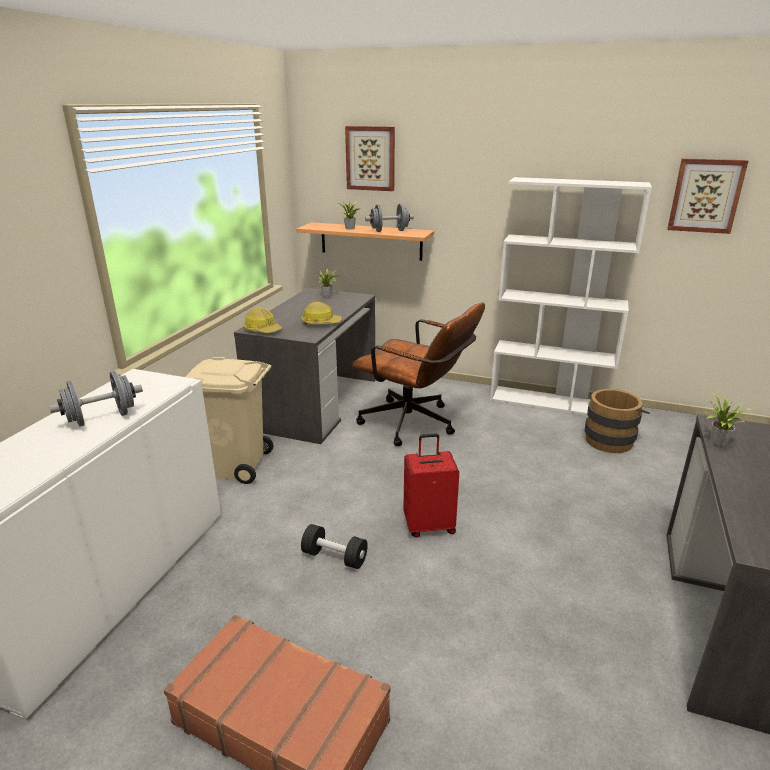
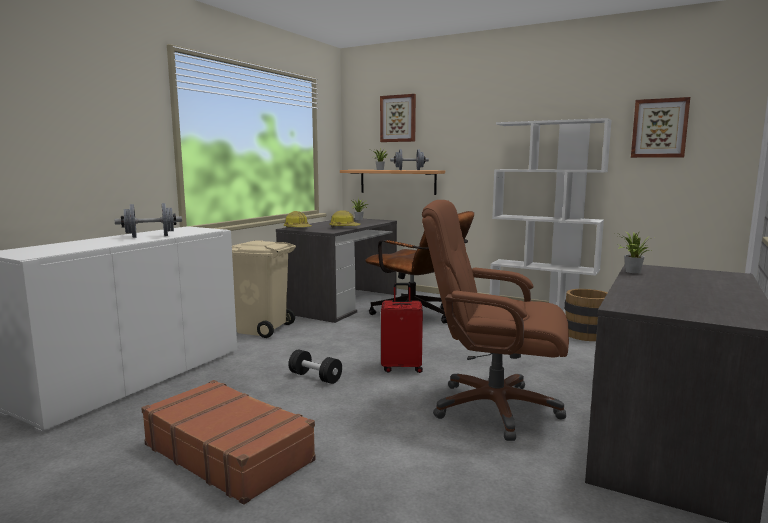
camera: 10 degrees right, 15 degrees down
(554, 590) = (493, 408): none -> brown office chair

